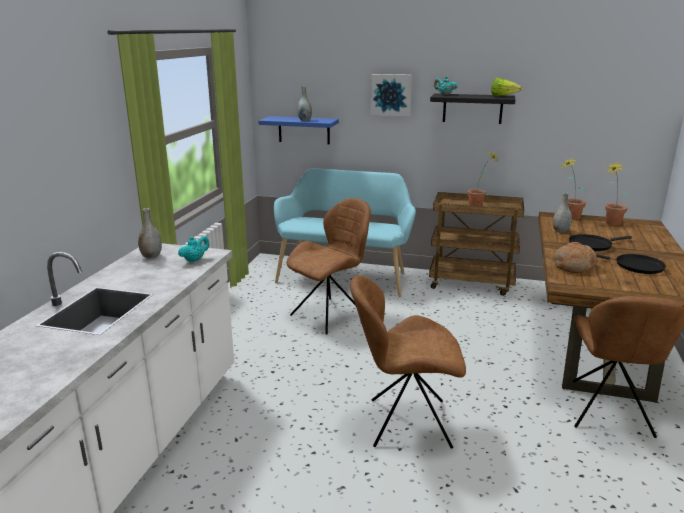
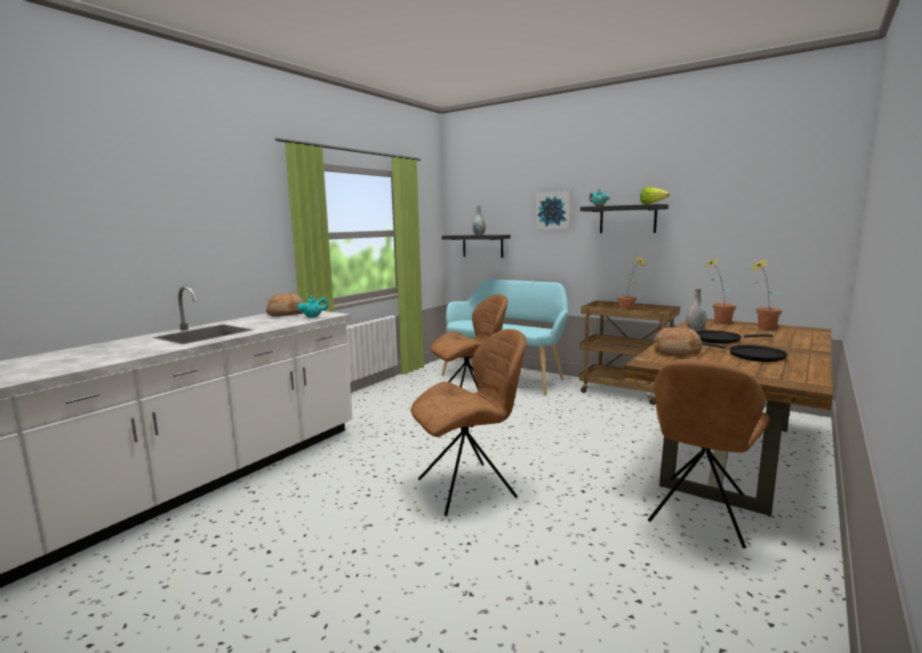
camera: 20 degrees right, 10 degrees down
(151, 256) = (286, 313): grey vase -> bread
(304, 130) = (482, 246): blue shelf -> black shelf
(405, 423) = (469, 487): brown chair -> brown chair turned 135 degrees clockwise

